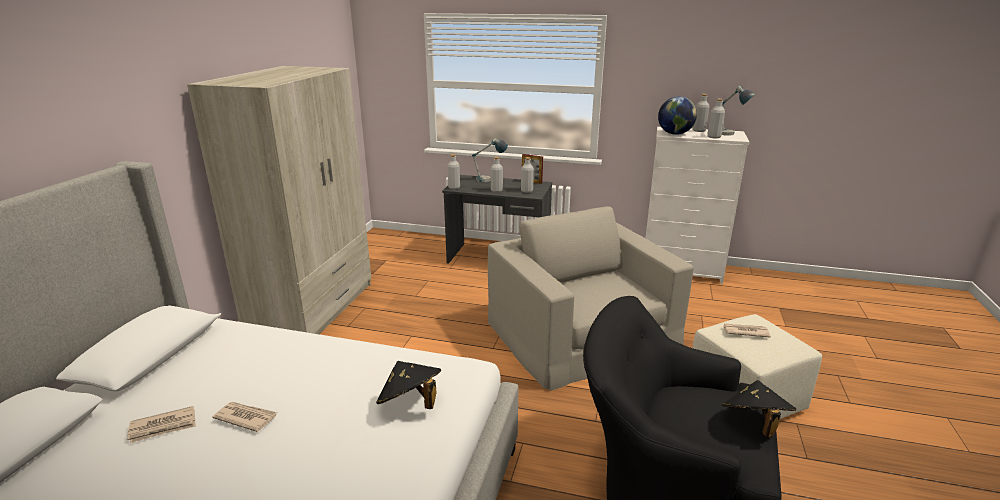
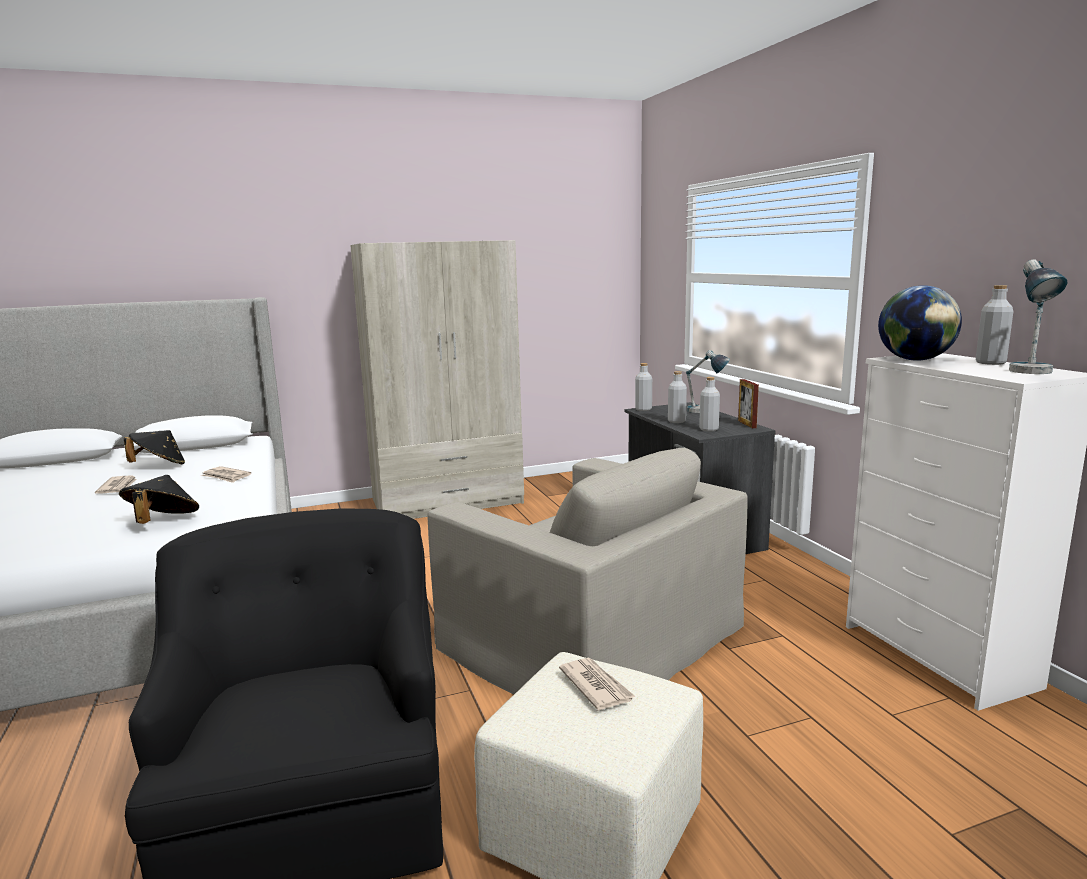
camera: 55 degrees right, 10 degrees down
(163, 427) = (100, 475): newspaper -> newspaper (226, 477)
(581, 334) = (591, 635): beige armchair -> beige armchair turned 105 degrees clockwise
(714, 137) = (974, 370): grey bottle -> none
(754, 424) = (285, 739): black hat -> black hat (159, 466)

